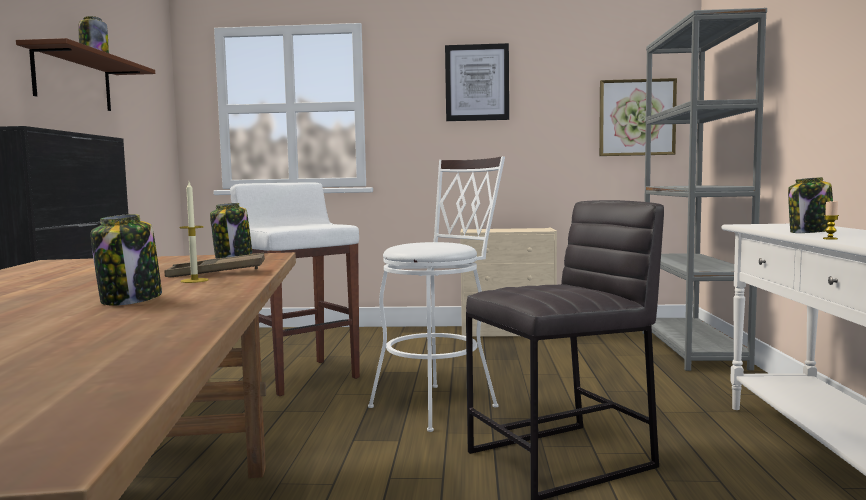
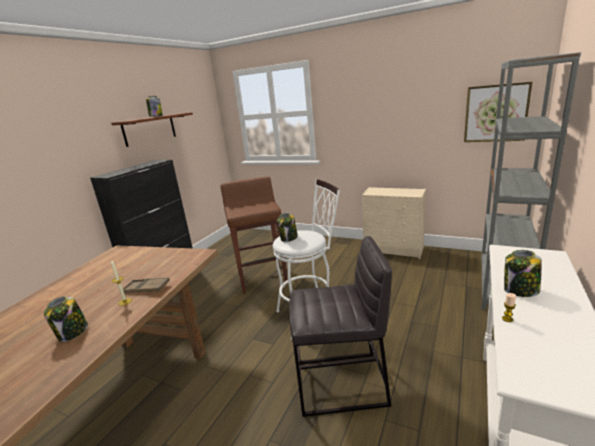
camera: 25 degrees right, 15 degrees up
(233, 257) = (183, 255): jar -> jar (289, 238)
(301, 377) = (262, 278): white stool -> brown stool
(477, 82) = (379, 94): picture -> none

